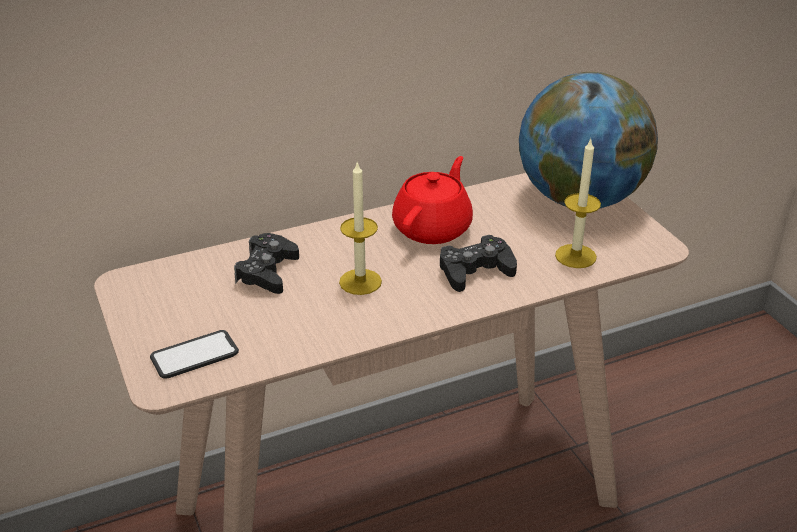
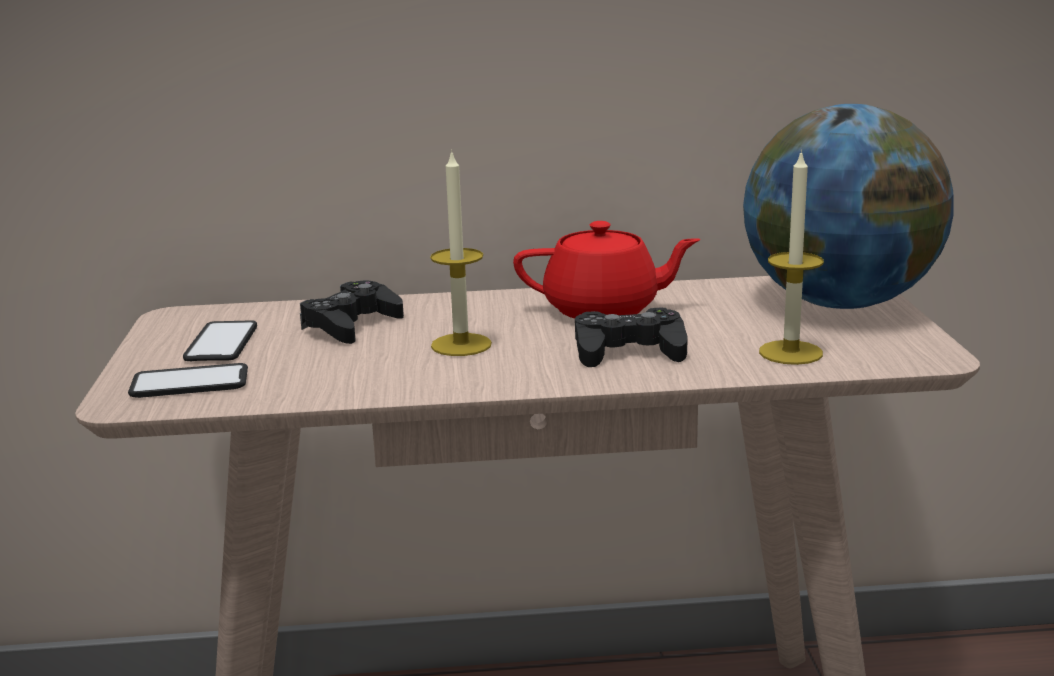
camera: 20 degrees right, 15 degrees down
(185, 307) = (221, 343): none -> phone
(433, 228) = (604, 309): red teapot -> red teapot turned 45 degrees clockwise

